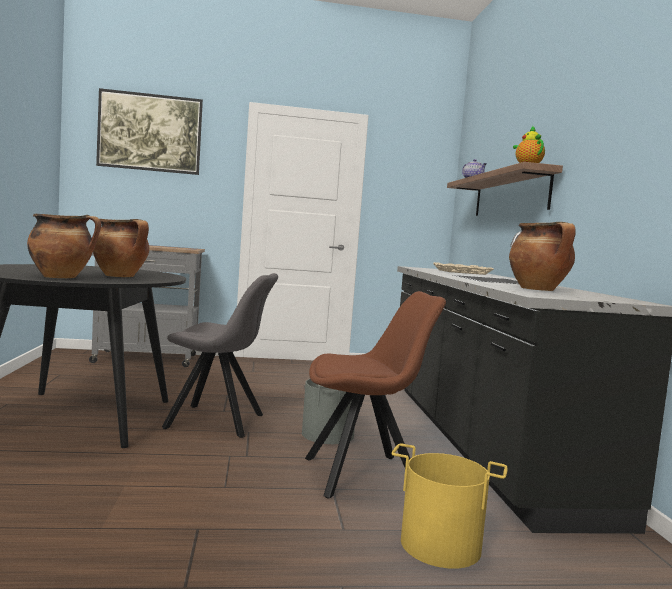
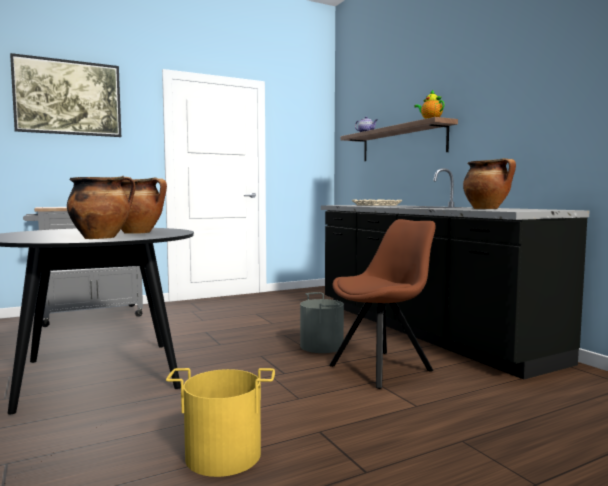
camera: 20 degrees left, 0 degrees up
(216, 421) = (225, 353): grey chair -> none
(440, 544) = (484, 399): yellow bucket -> yellow bucket (223, 454)

